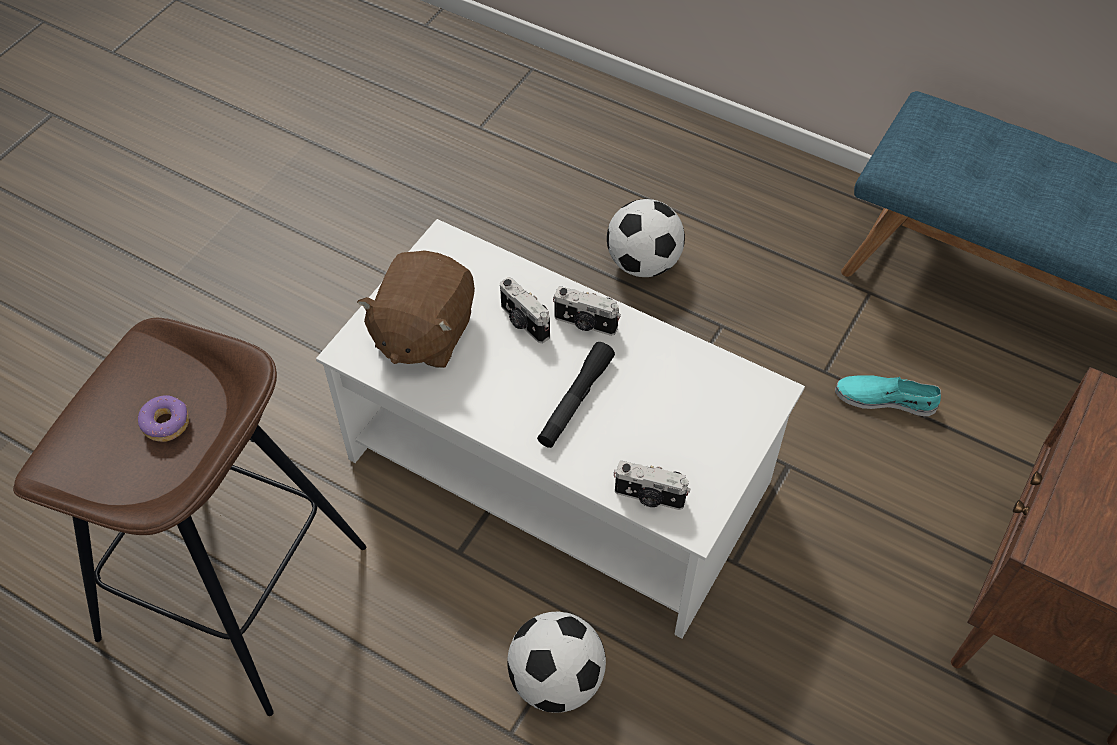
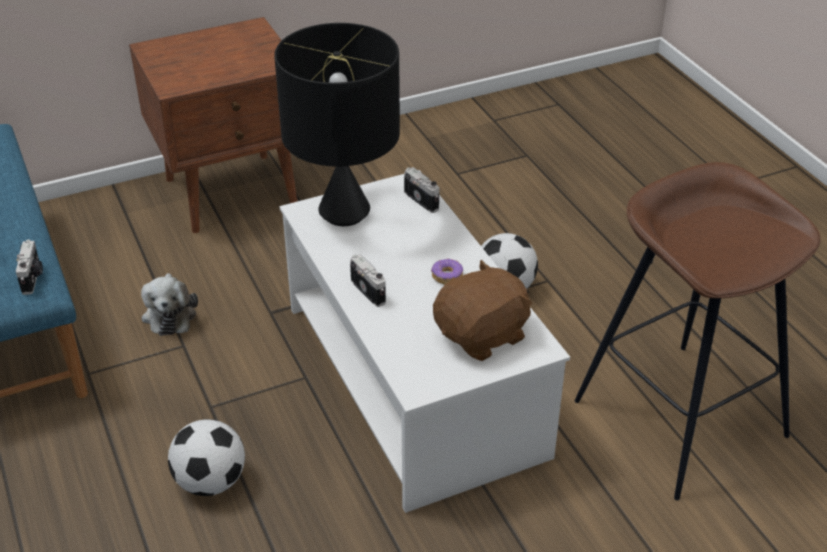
camera: 145 degrees left, 15 degrees down
(166, 423) = (708, 236): donut -> donut (446, 276)
(523, 322) = (408, 310): camera -> camera (33, 278)
(575, 401) = (418, 256): black flashlight -> none
(718, 416) = (344, 214): none -> black table lamp
(885, 399) = (170, 314): turquoise shoe -> plush toy

